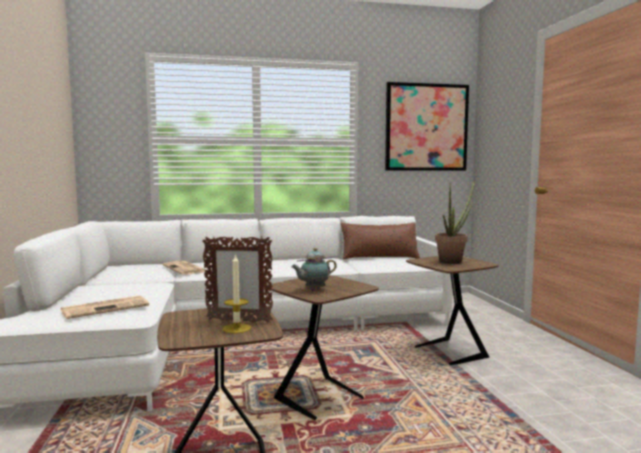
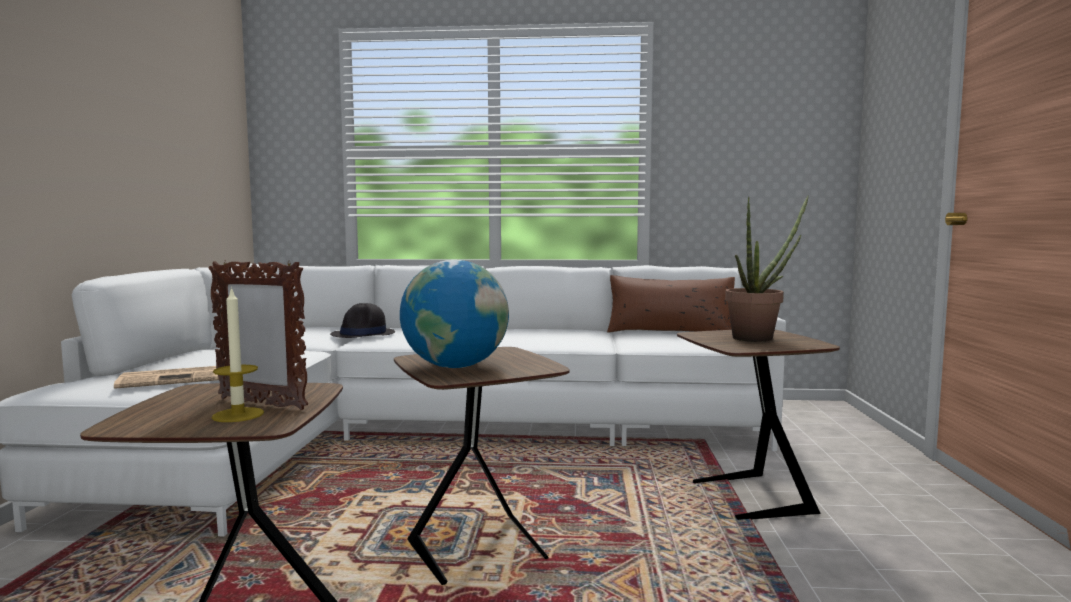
camera: 15 degrees right, 0 degrees up
(185, 269) = (363, 334): newspaper -> black hat
(313, 289) = (456, 366): teapot -> globe
(426, 127) = (770, 123): picture -> none

